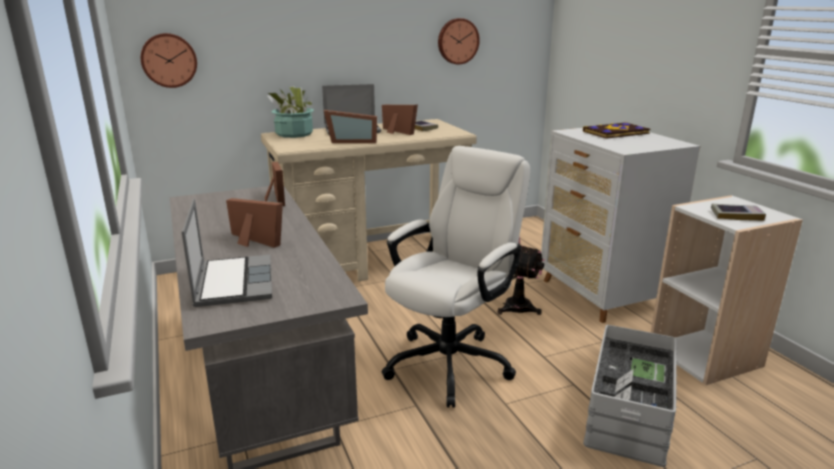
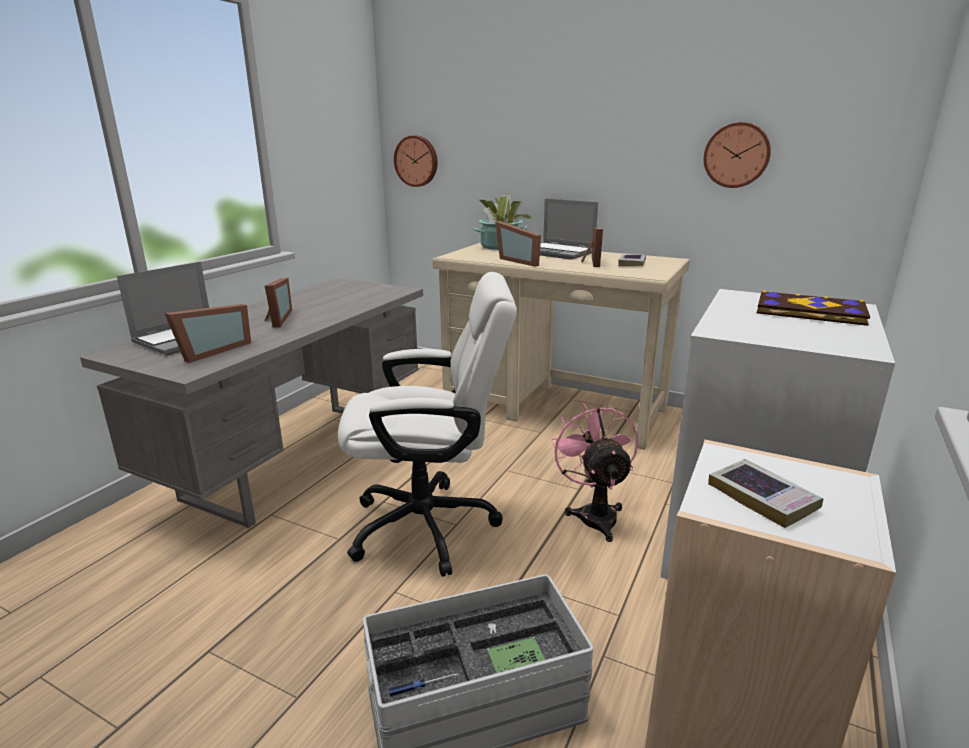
camera: 50 degrees right, 0 degrees up
(274, 199) = (380, 297): picture frame -> picture frame (211, 351)

